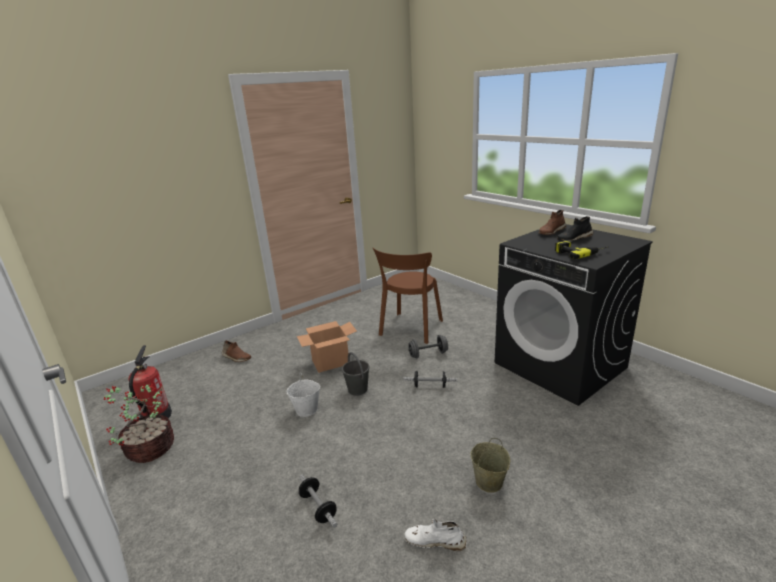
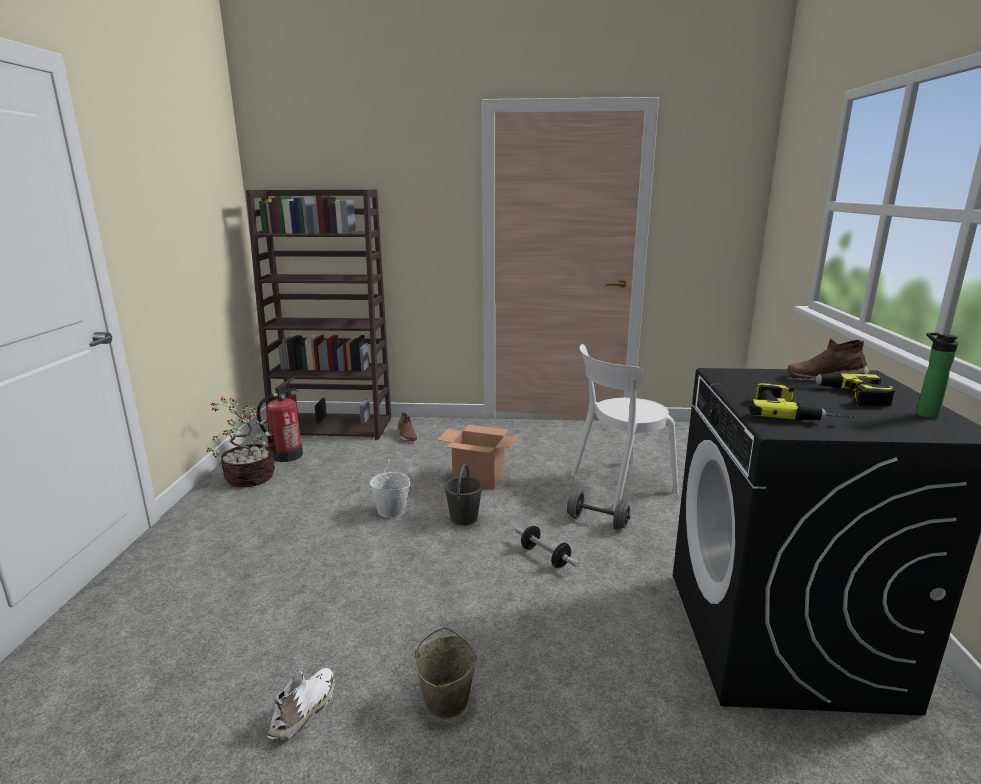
camera: 40 degrees right, 5 degrees down
(162, 377) = (334, 426): none -> brown bookcase
(318, 507) = (273, 601): dumbbell -> none
(410, 329) = (618, 484): brown chair -> white chair
(435, 540) = (305, 710): white shoe -> white shoe turned 60 degrees clockwise
(573, 238) = (840, 395): black shoe -> power drill
(610, 237) = (924, 413): none -> bottle

